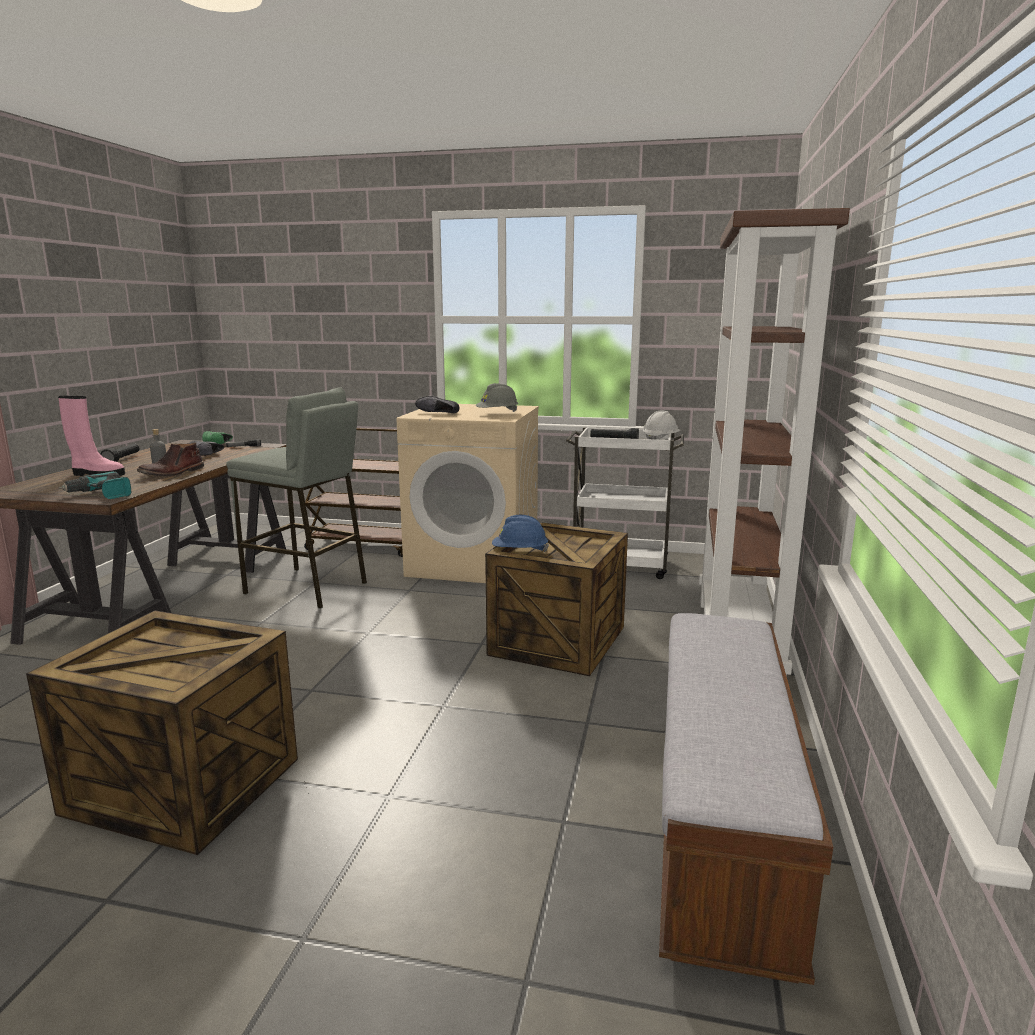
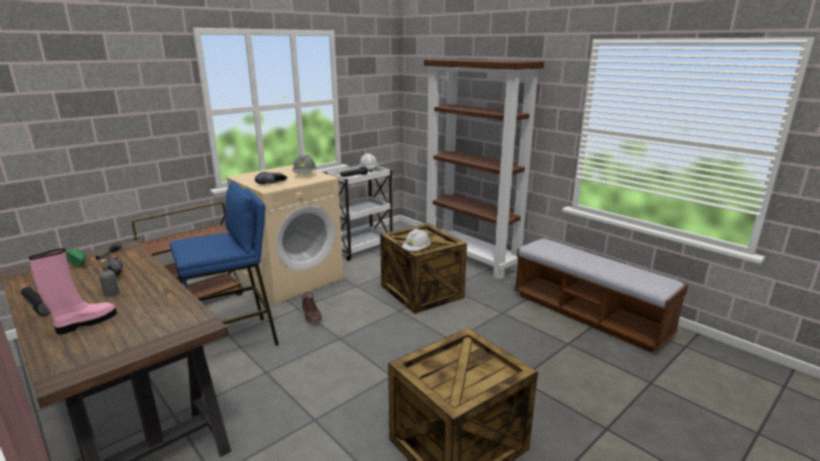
camera: 55 degrees left, 5 degrees up
(101, 495) = (182, 327): power drill -> none
(173, 473) = (155, 291): brown boot -> brown boot (312, 315)
(306, 588) = (234, 341): grey stool -> blue stool
(519, 552) = (416, 250): blue hard hat -> white hard hat

